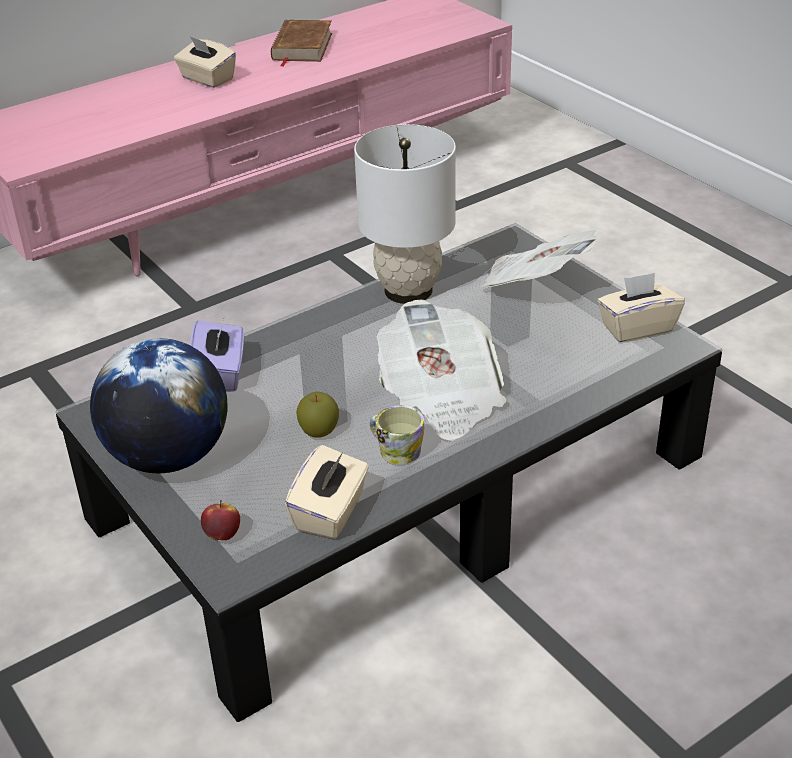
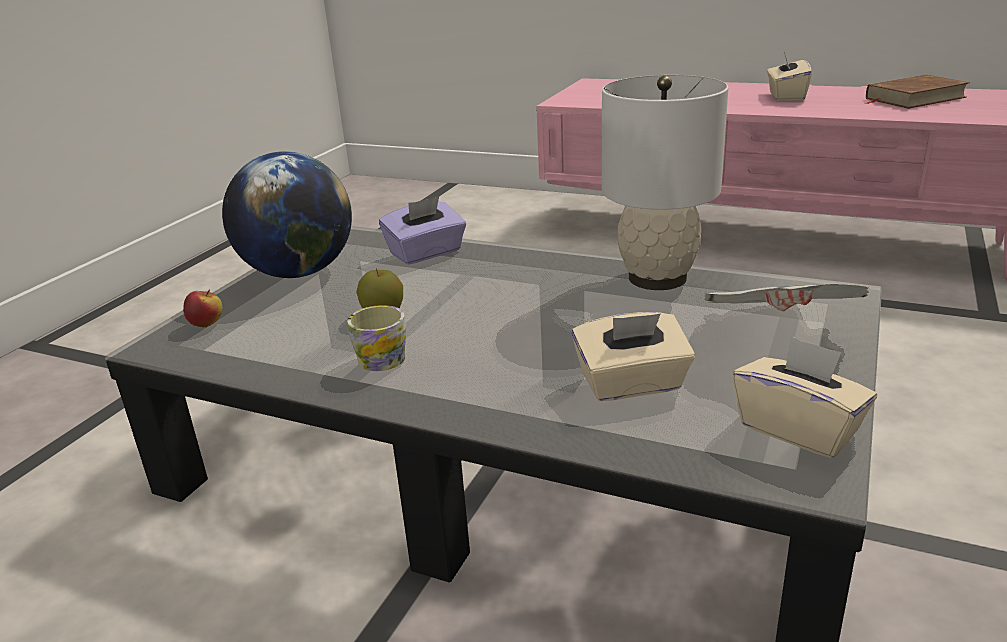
camera: 60 degrees right, 10 degrees down
(330, 513) = (262, 358): beige tissue box -> beige tissue box (632, 384)
(441, 398) = (494, 351): newspaper -> none

